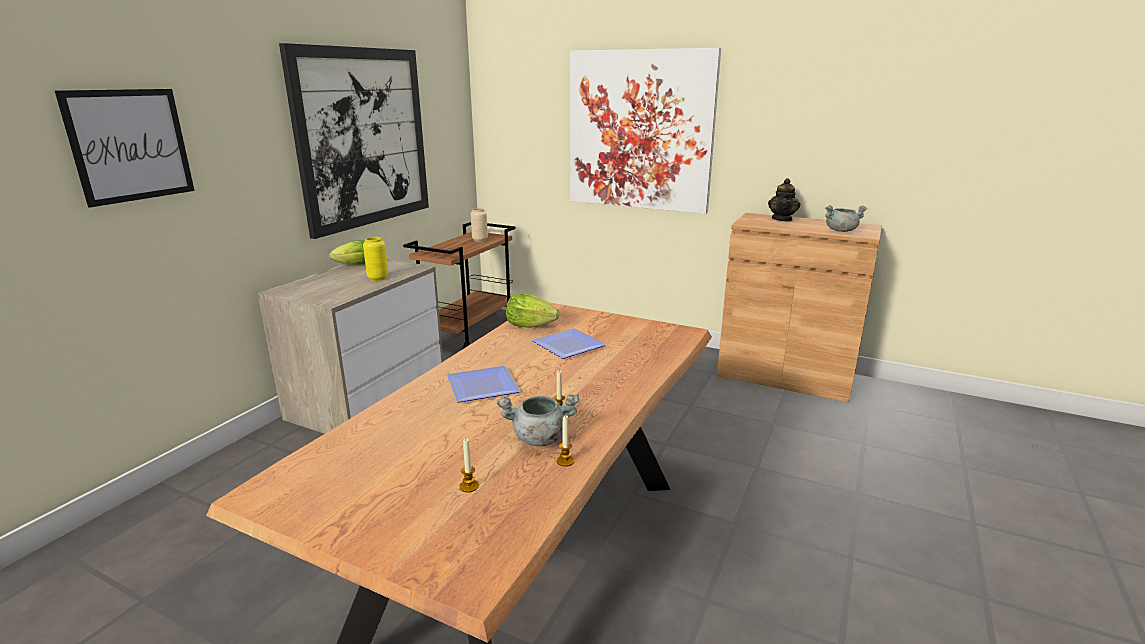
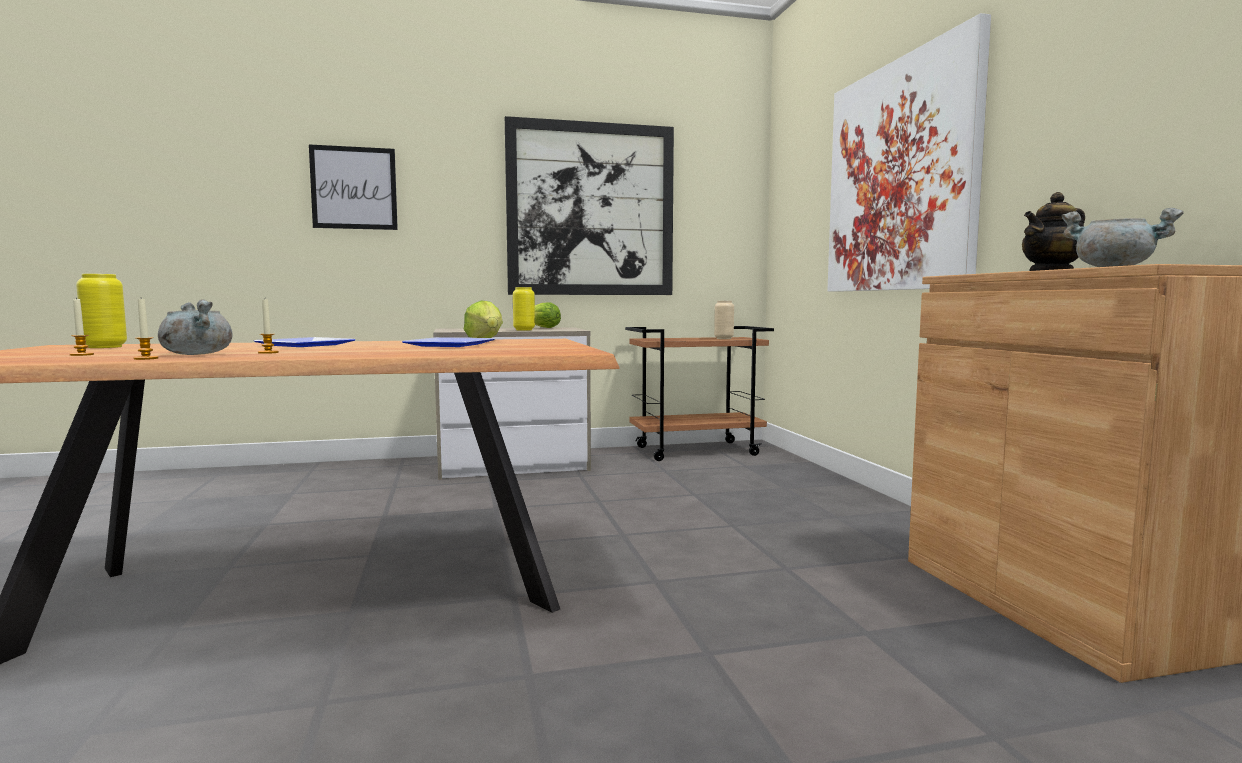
camera: 50 degrees right, 15 degrees down
(348, 471) = (105, 347): none -> yellow vase

